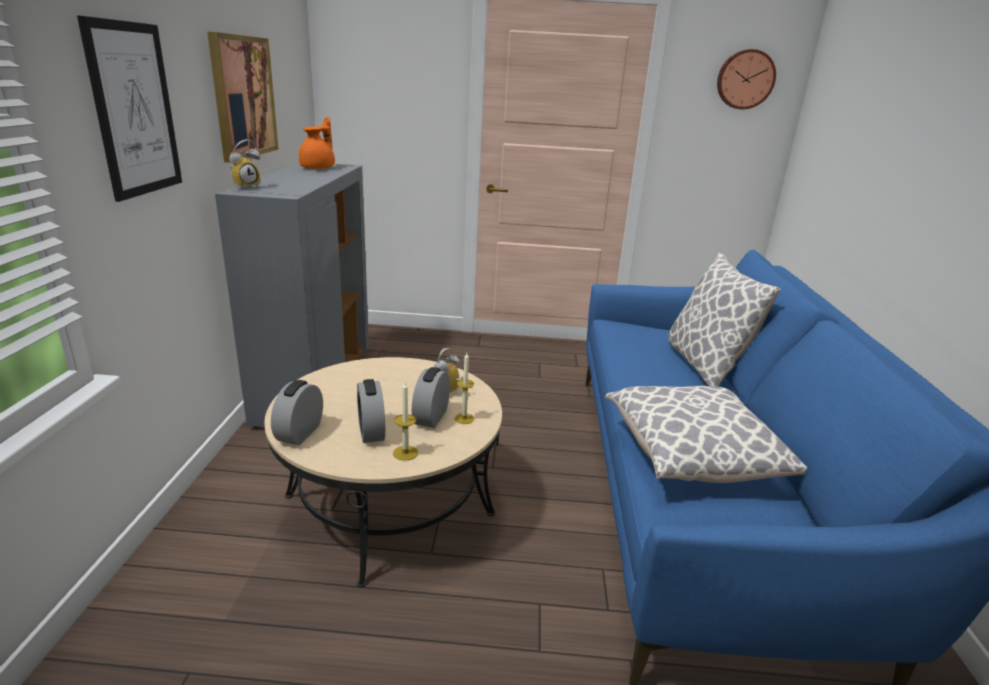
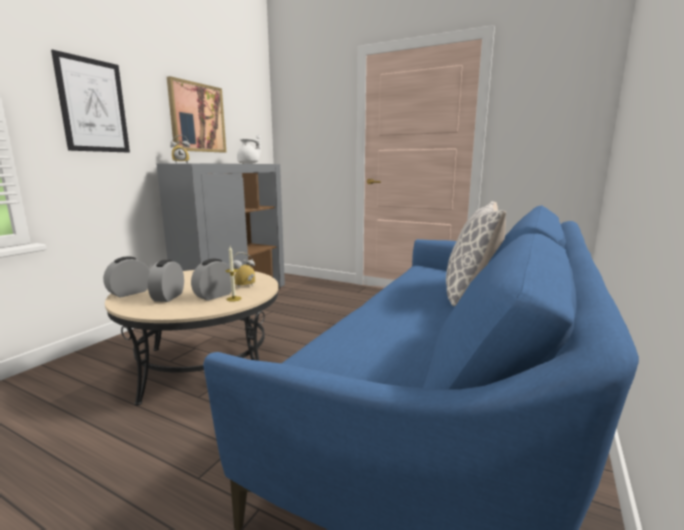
camera: 25 degrees right, 10 degrees down
(319, 168) = (249, 163): orange teapot -> white teapot
(405, 453) = (169, 308): candle -> none
(691, 455) = (369, 339): pillow -> none
(745, 79) = (561, 82): wall clock -> none

